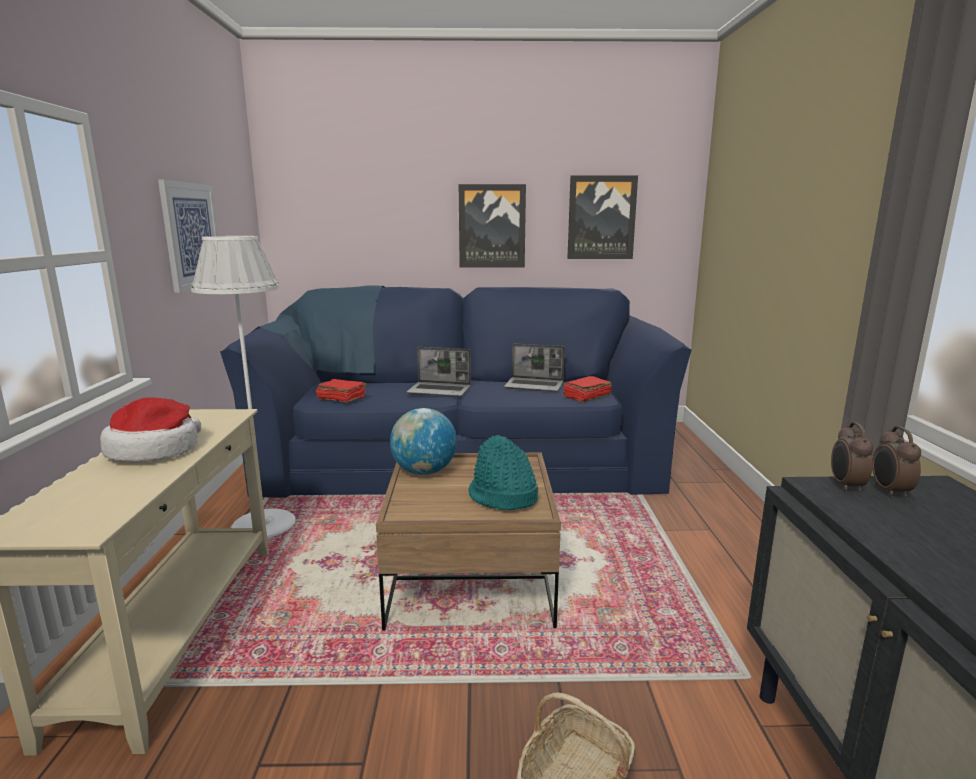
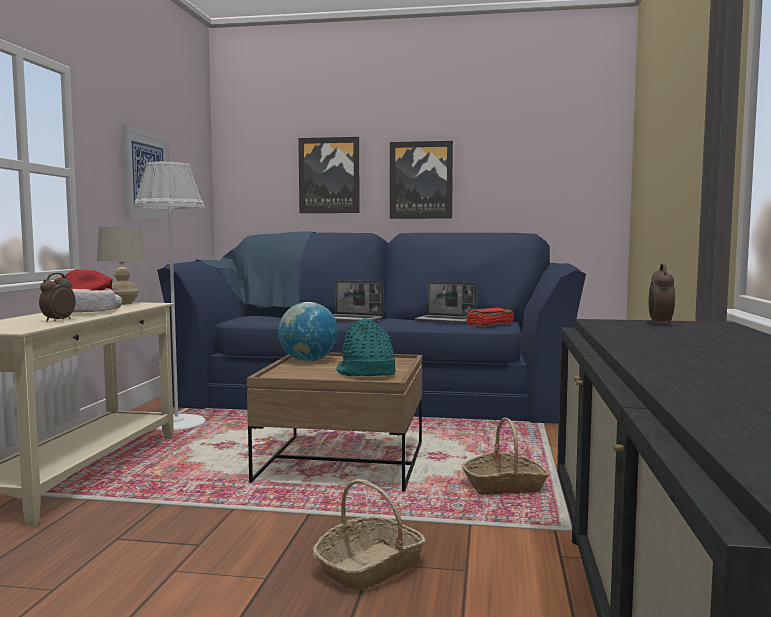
camera: 10 degrees right, 10 degrees down
(196, 416) = (123, 304): none -> beige table lamp
(341, 398) = (260, 321): red book -> none
(601, 218) = (527, 170): picture -> picture (329, 175)
(651, 606) = (504, 486): none -> basket
(845, 486) = (623, 321): alarm clock -> alarm clock (57, 320)

